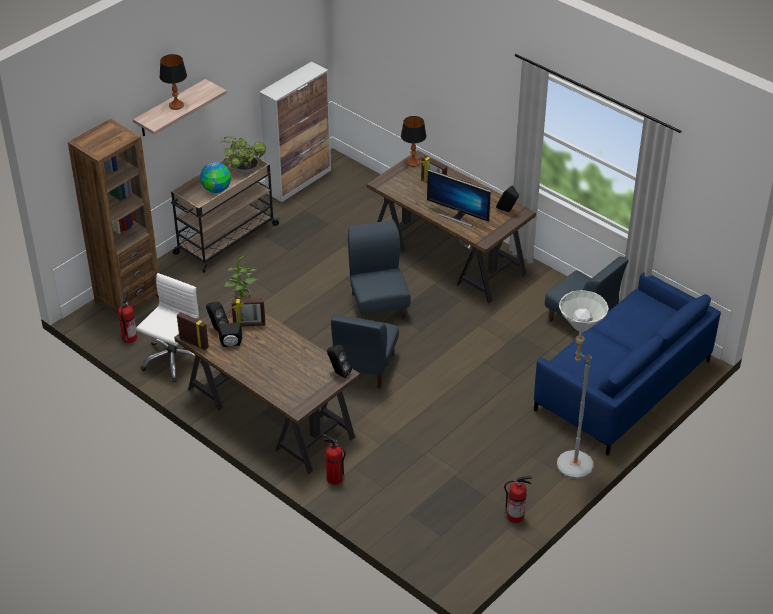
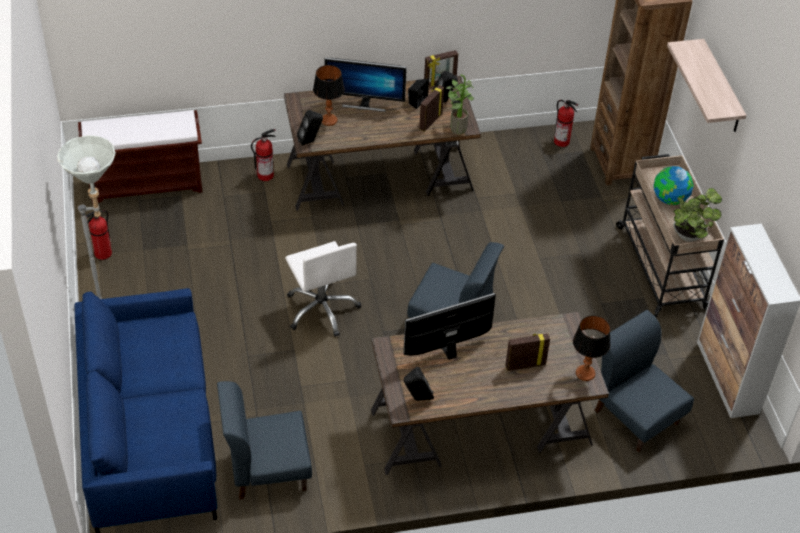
camera: 125 degrees right, 5 degrees up
(173, 360) = (506, 153): white office chair -> white office chair (322, 309)
(176, 105) = (705, 73): table lamp -> table lamp (329, 120)
(264, 368) = (364, 104): none -> monitor
(364, 367) = (374, 263): blue chair -> blue chair (636, 416)
(418, 543) = (147, 184): none -> brown bench

